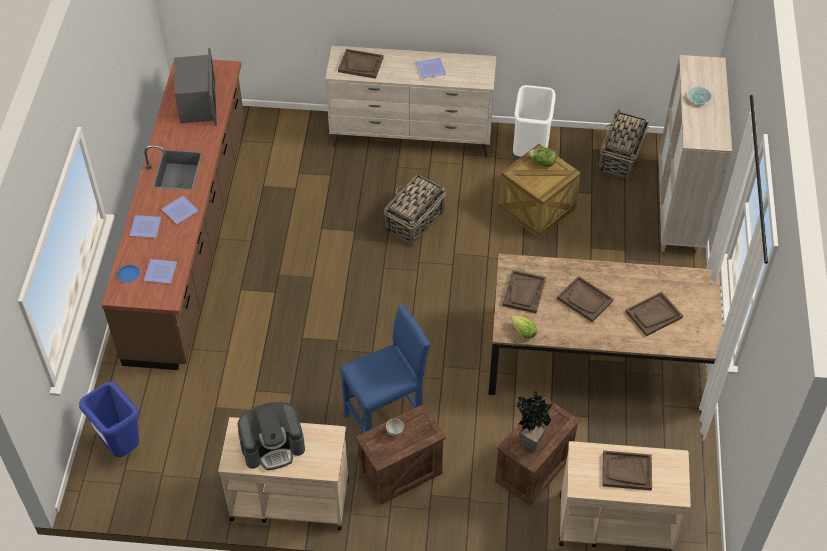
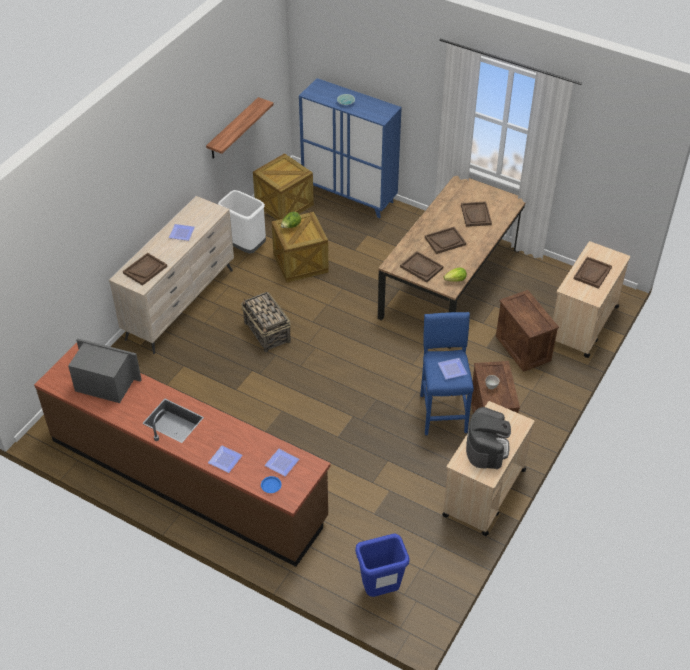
camera: 65 degrees left, 5 degrees down
(181, 211) = (222, 430): plate -> plate (452, 369)
(529, 440) = (531, 320): potted plant -> none
(592, 31) = (233, 129): none -> shelf
(620, 158) = (284, 204): basket -> crate
(679, 209) = (349, 196): beige cabinet -> blue cabinet

